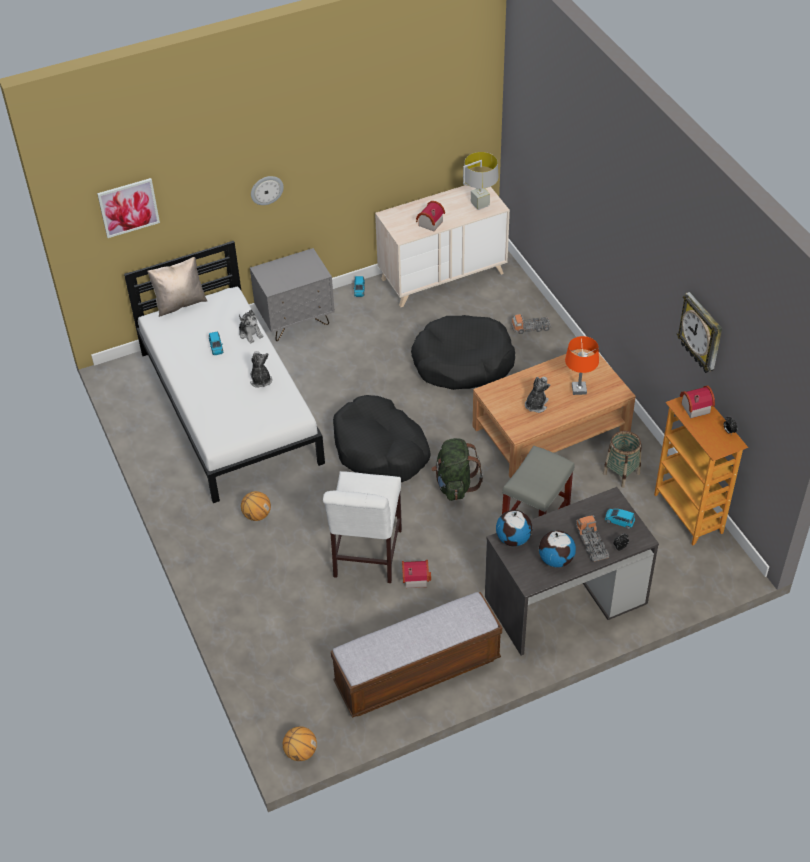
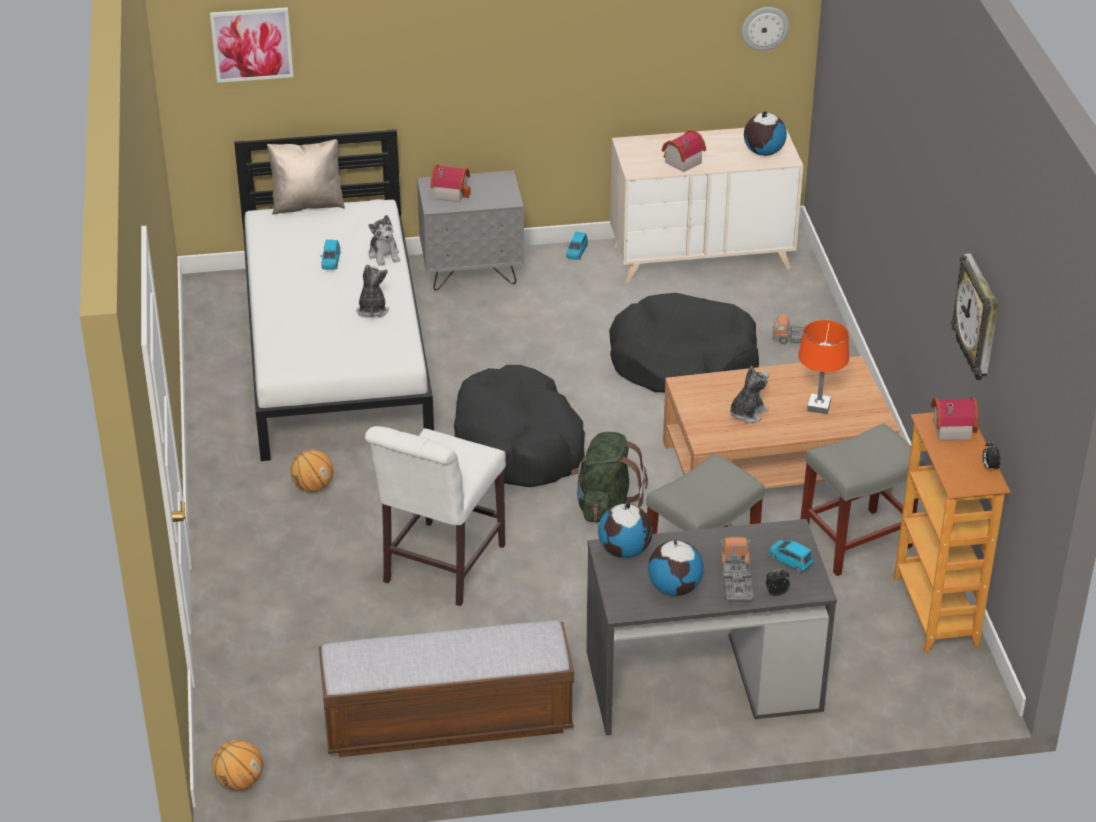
camera: 15 degrees right, 10 degrees down
(266, 190) = (453, 64): wall clock -> wall clock (765, 28)
(414, 577) = (496, 606): toy house -> toy house (450, 192)
(479, 204) = (763, 152): grey table lamp -> globe
(621, 473) = (856, 541): basket -> grey stool

